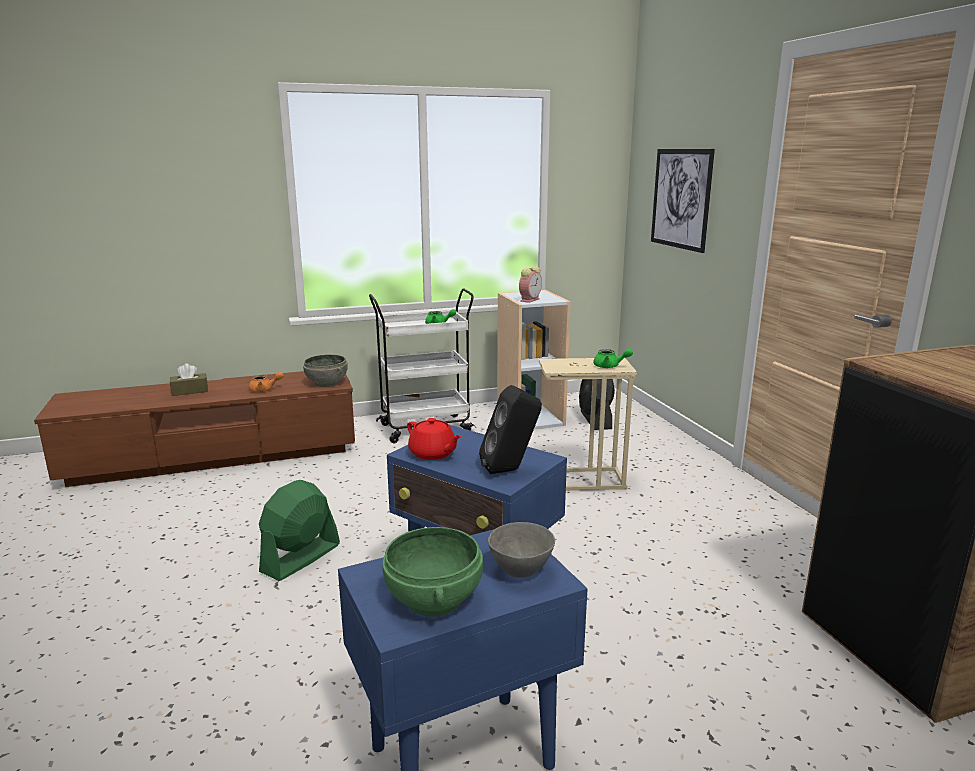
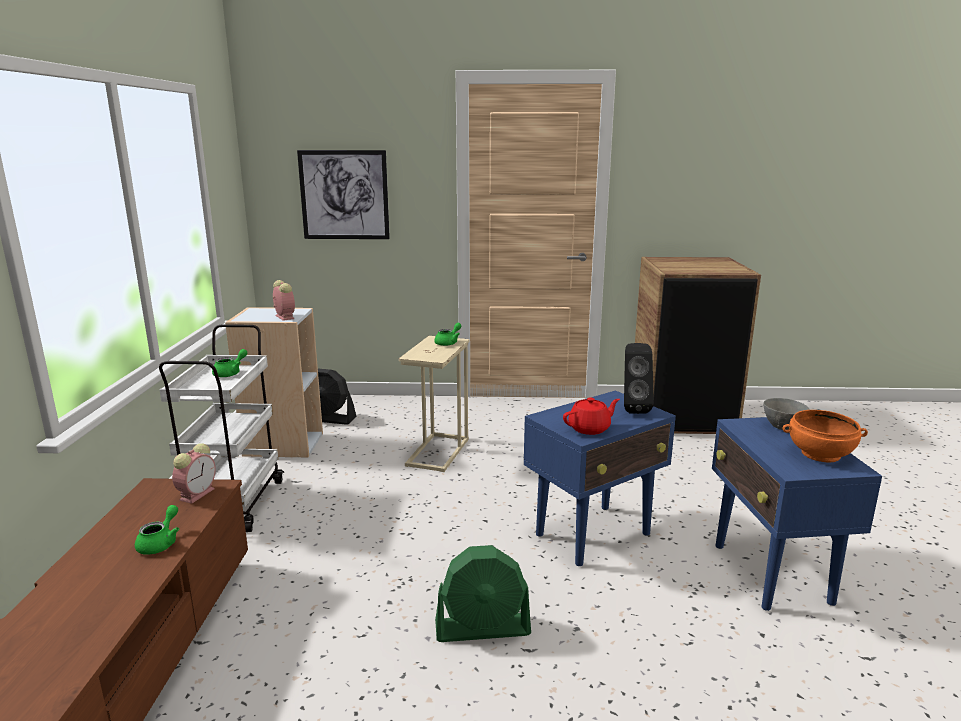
camera: 70 degrees left, 0 degrees up
(190, 391) = (61, 618): brown tissue box -> none
(264, 390) = (160, 543): orange teapot -> green teapot
(300, 558) = (483, 628): green fan -> green fan turned 60 degrees counterclockwise
(327, 383) = (198, 493): grey bowl -> alarm clock
(435, 599) = (820, 454): green bowl -> orange bowl

